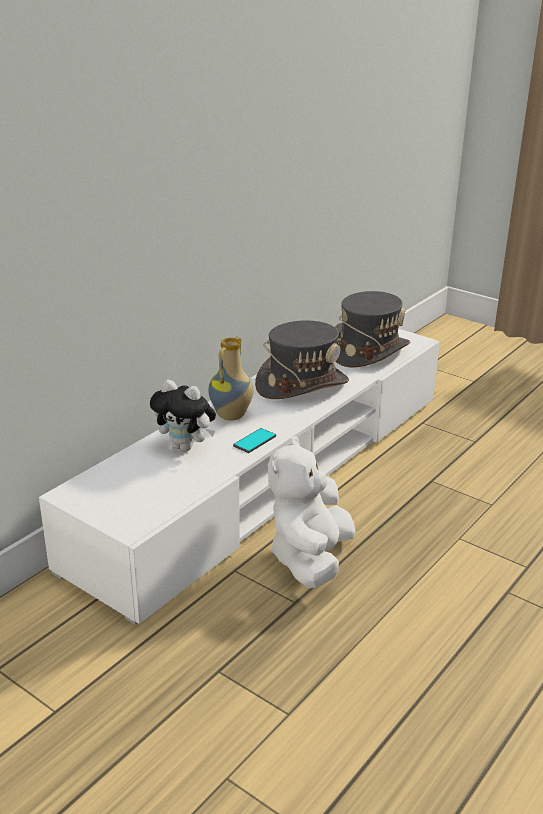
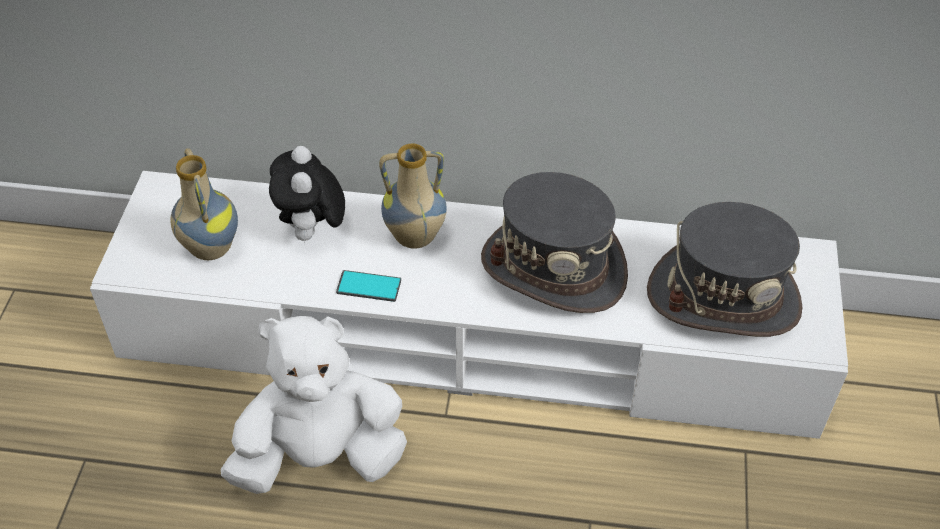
camera: 60 degrees right, 20 degrees up
(154, 488) = (209, 249): none -> vase

